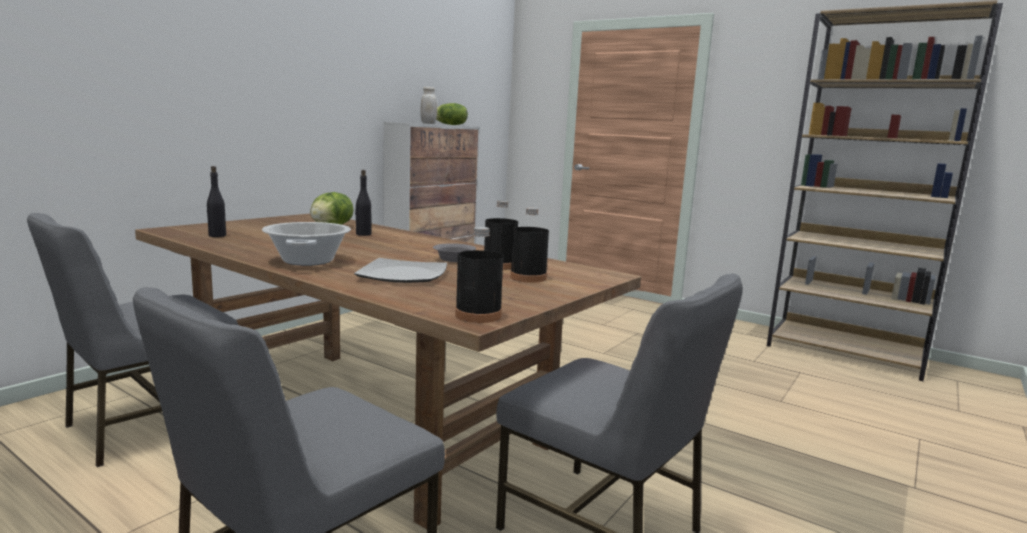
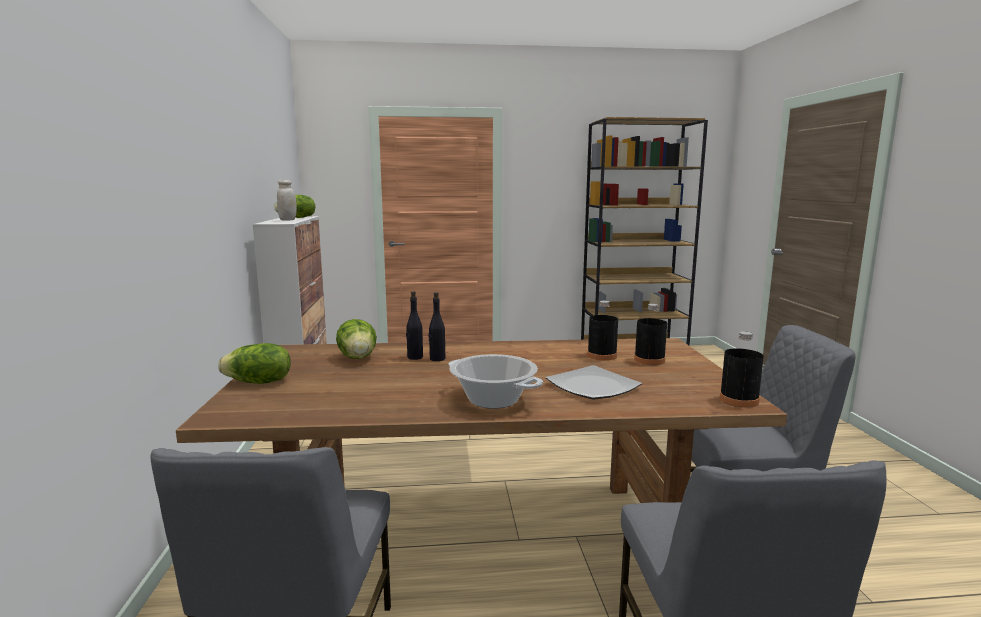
camera: 40 degrees left, 0 degrees up
(217, 235) = (305, 404): black bottle -> black bottle (437, 359)
(238, 223) = (259, 382): none -> lettuce
(453, 259) = (562, 360): grey bowl -> none

